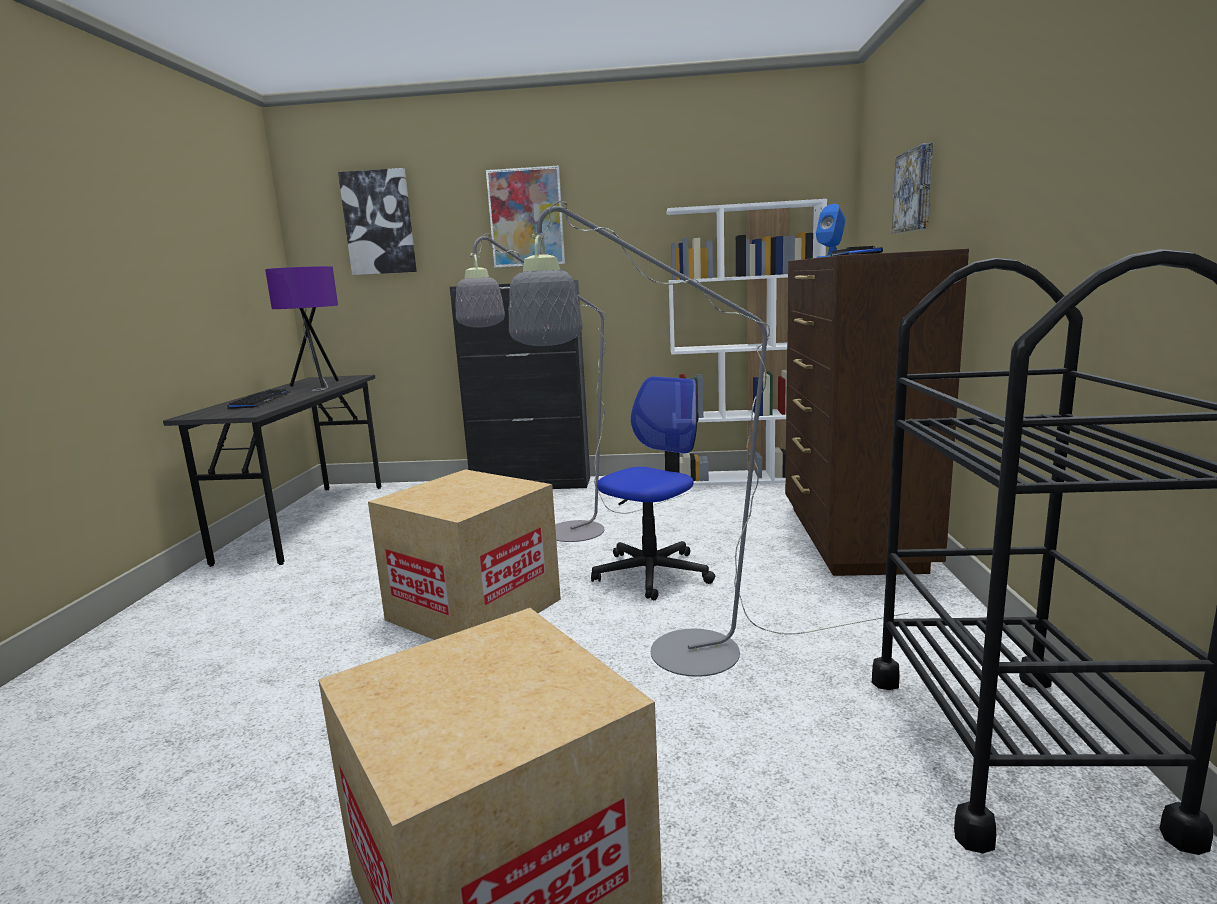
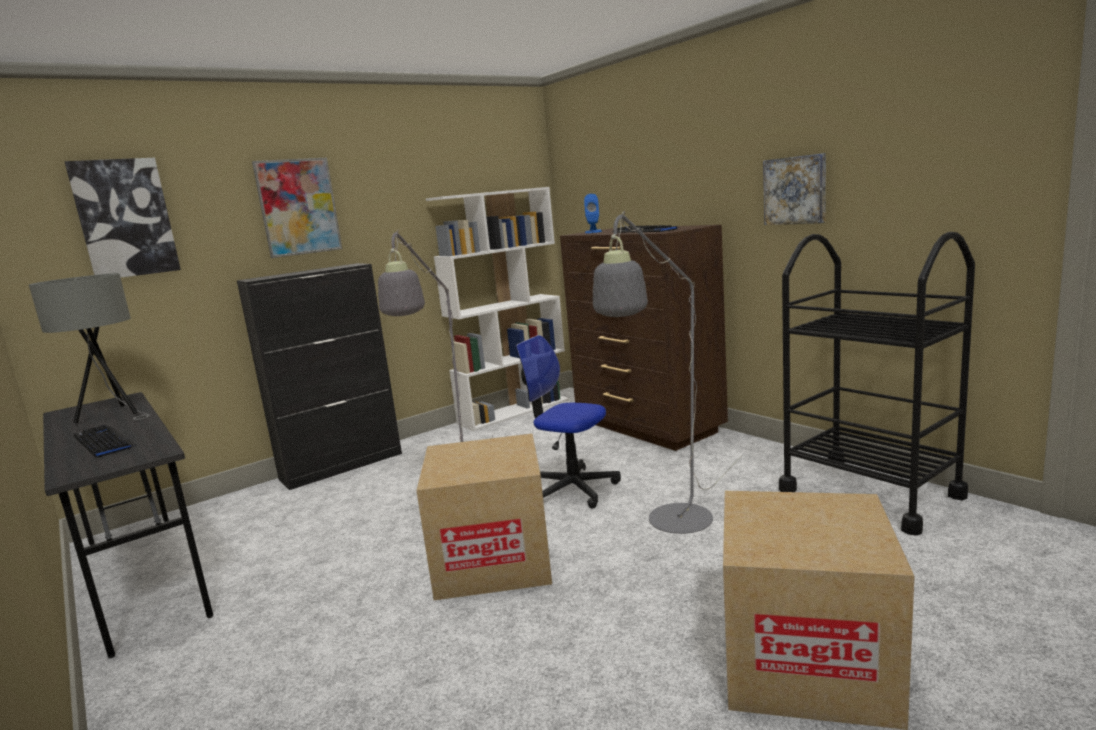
camera: 40 degrees left, 0 degrees up
(317, 386) = (114, 415): purple table lamp -> grey table lamp
(652, 573) = (572, 489): office chair -> office chair turned 60 degrees counterclockwise
(915, 190) = (639, 184): picture -> picture (795, 190)

